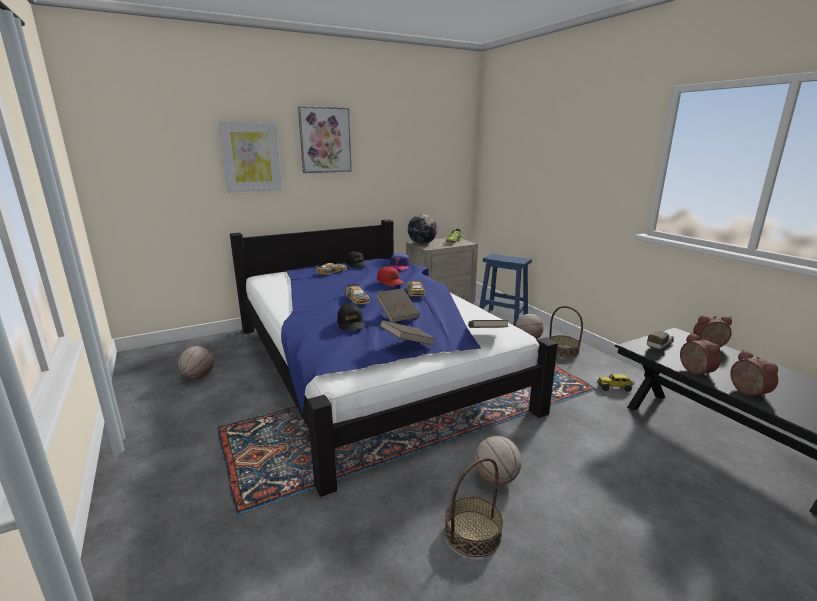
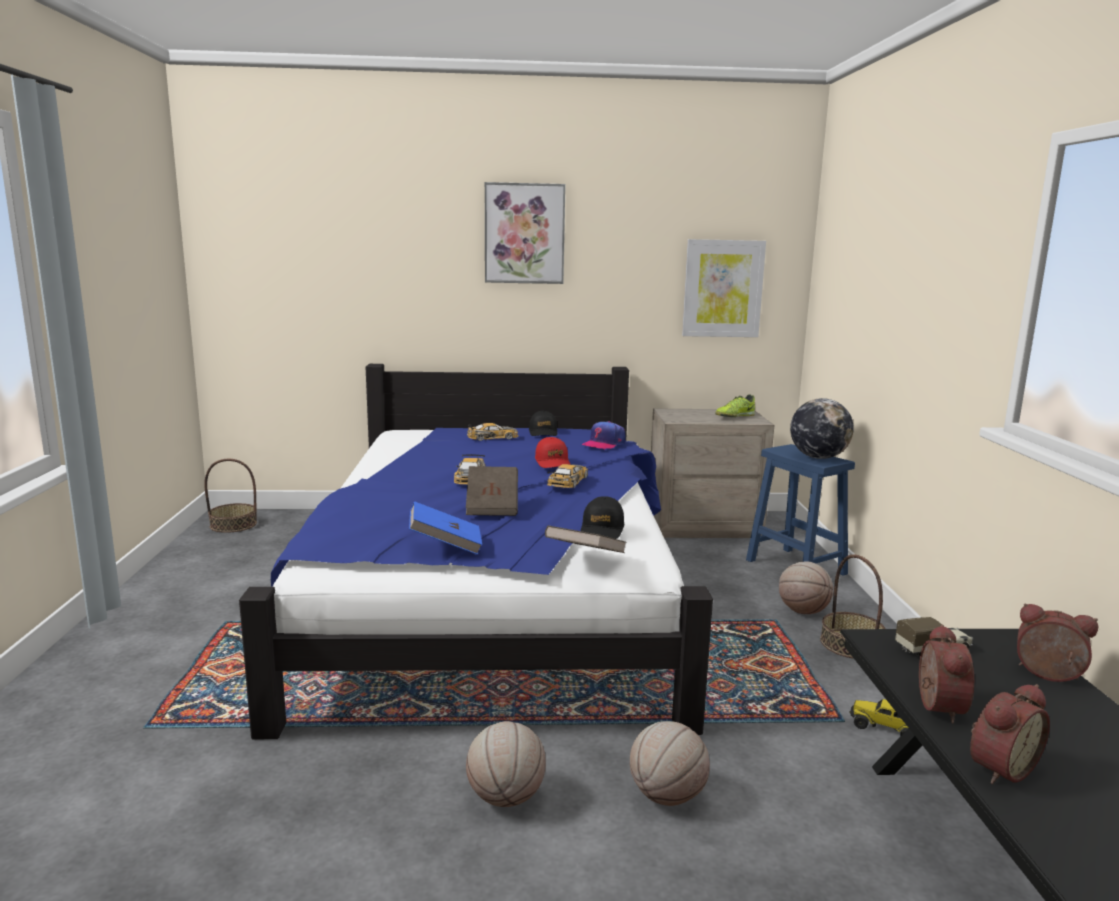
camera: 25 degrees right, 5 degrees down
(198, 376) = (265, 557): basketball -> basketball (666, 796)
(251, 157) = (409, 255): picture -> picture (722, 288)
(351, 323) = (411, 506): black cap -> black cap (602, 529)
(407, 343) = (445, 545): brown book -> blue book
(422, 244) = (675, 413): globe -> globe (818, 457)
(473, 533) = (391, 854): basket -> basket (233, 525)
(747, 392) = (998, 767): alarm clock -> alarm clock turned 45 degrees clockwise

